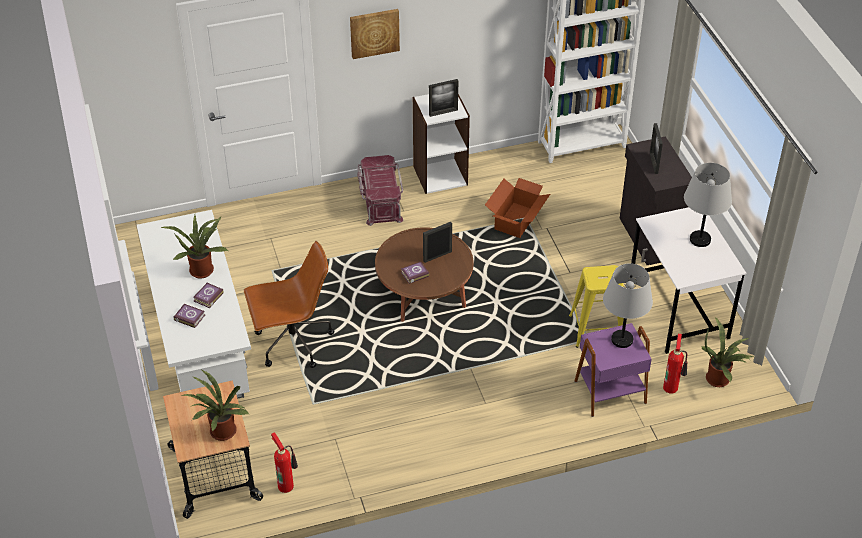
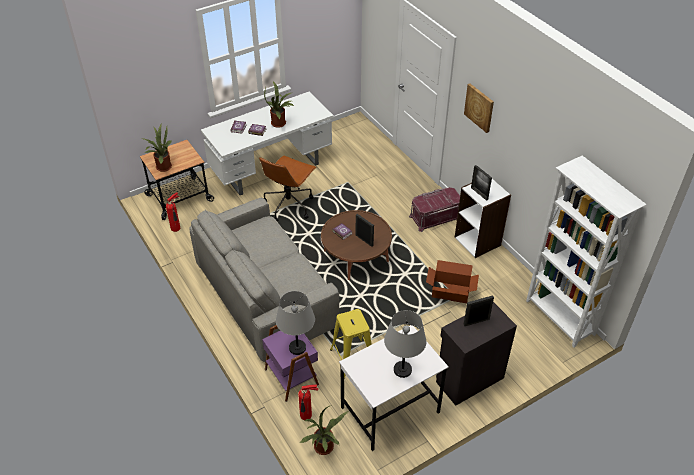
camera: 75 degrees right, 0 degrees up
(292, 343) = (289, 205): brown office chair -> brown office chair turned 60 degrees clockwise
(463, 397) = (264, 295): none -> grey sofa

